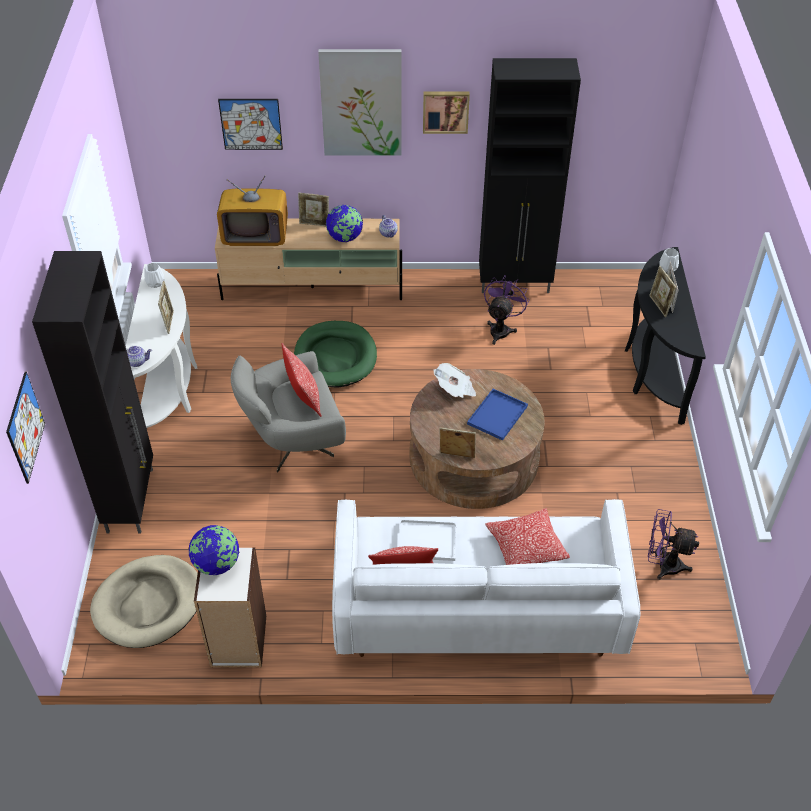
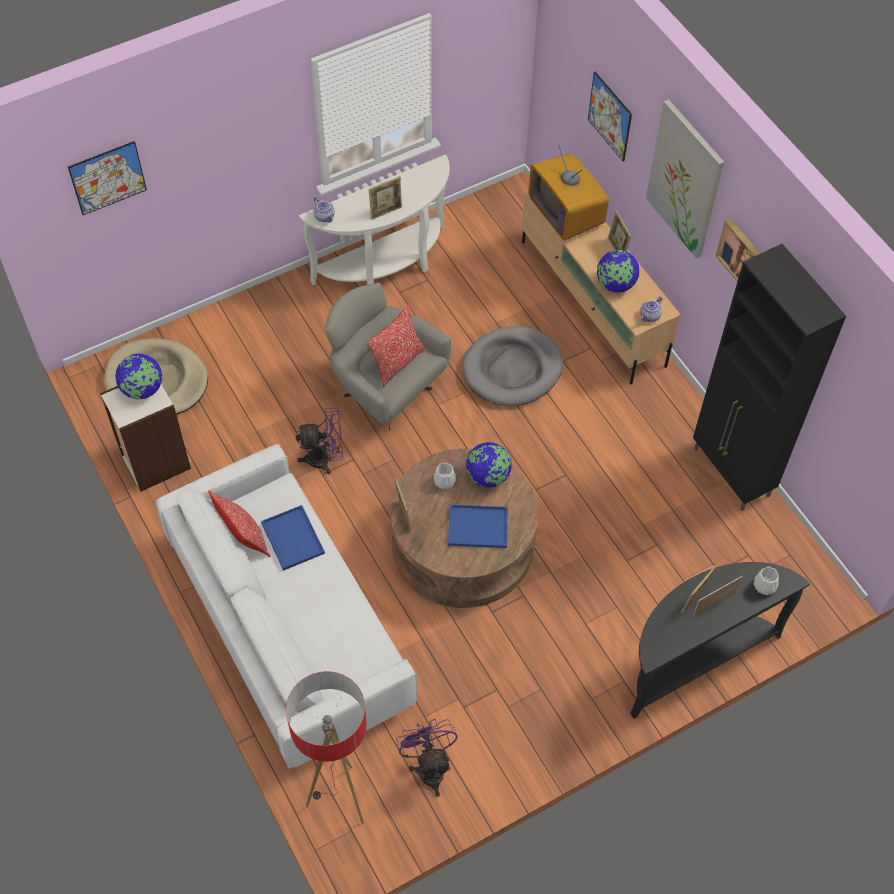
camera: 60 degrees right, 10 degrees up
(131, 499) = (251, 310): black cabinet -> none
(154, 283) = (426, 175): white vase -> white vase (444, 481)
(335, 357) = (512, 369): green dog bed -> grey dog bed
(428, 540) = (294, 539): white tray -> blue tray
(455, 389) = (488, 476): newspaper -> globe
(501, 329) = (653, 490): purple fan -> purple fan (325, 459)
(526, 547) = (332, 621): pillow -> none
(662, 639) = (339, 798): none -> floor lamp

